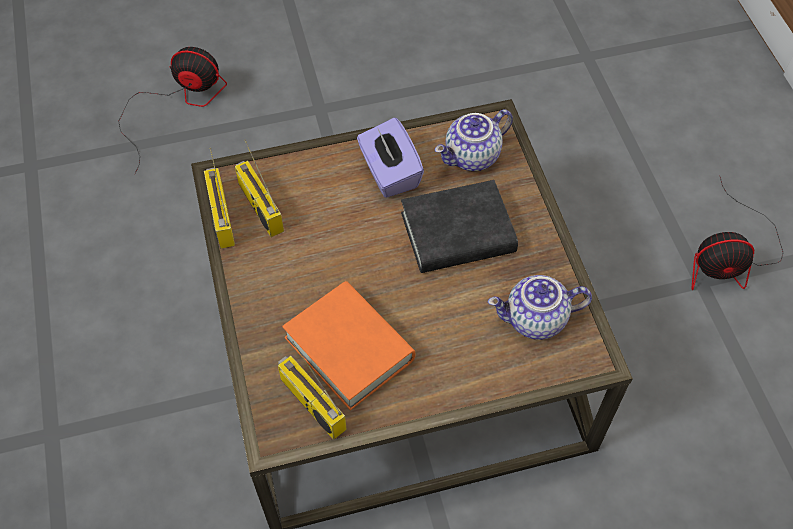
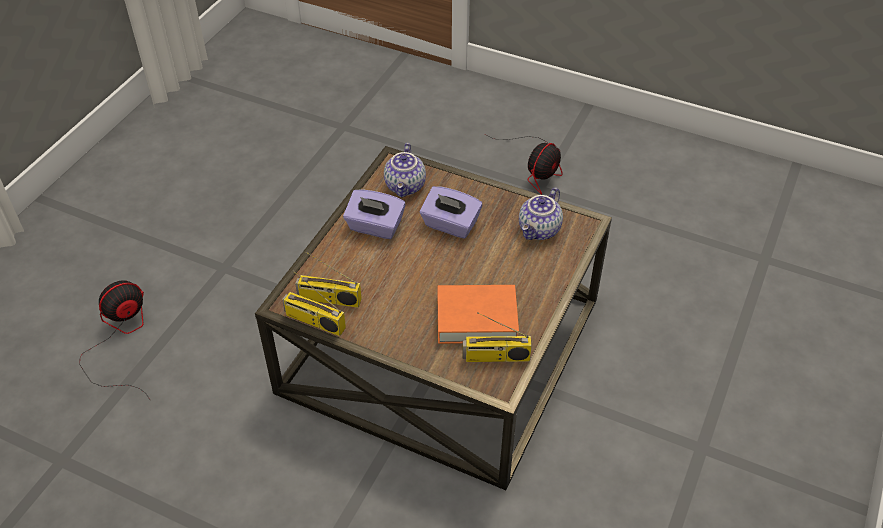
camera: 50 degrees left, 10 degrees down
(457, 233) = (450, 225): black book -> purple tissue box

